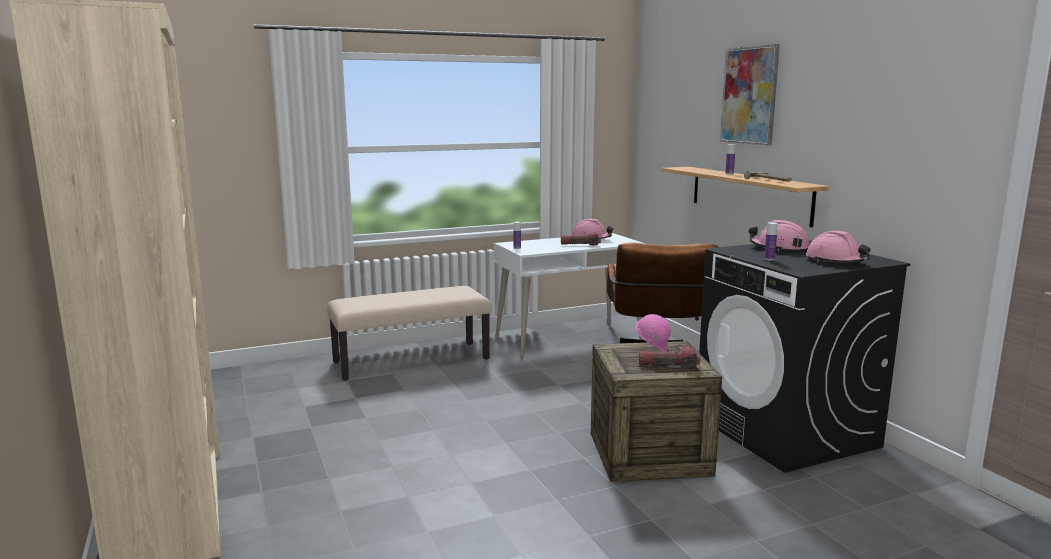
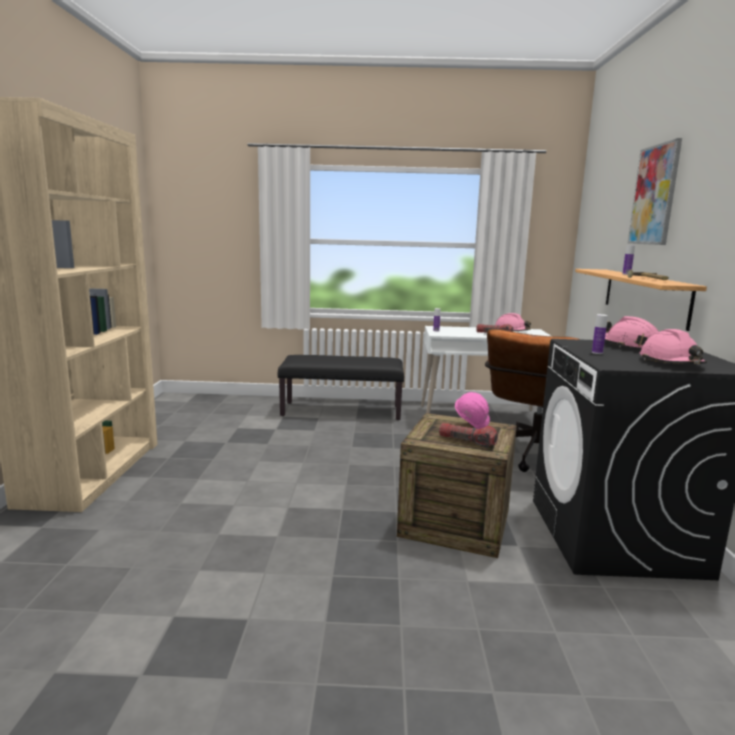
camera: 25 degrees right, 0 degrees up
(412, 360) = (342, 411): beige bench -> black bench

